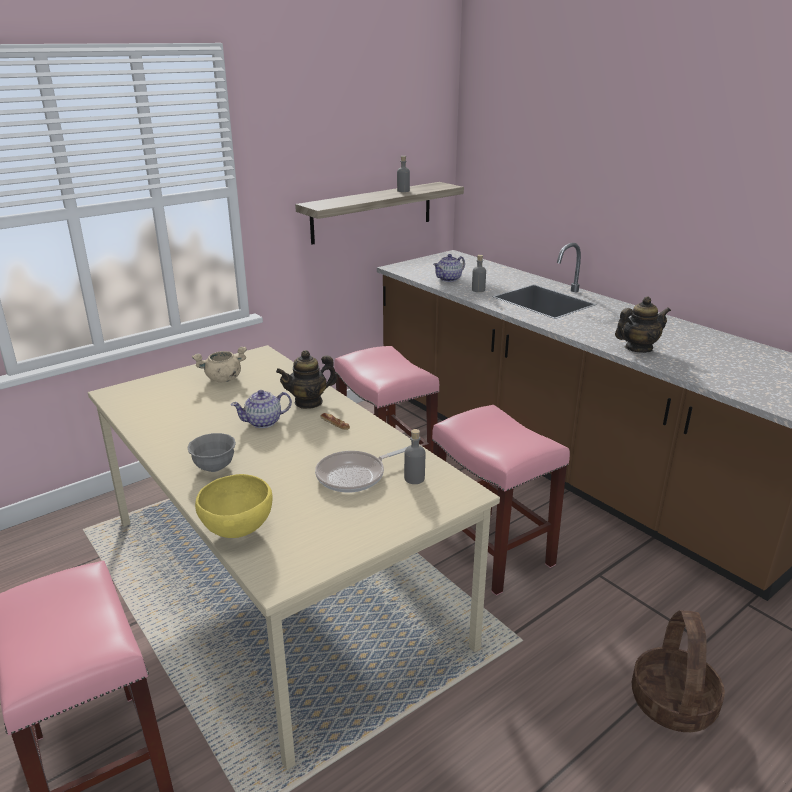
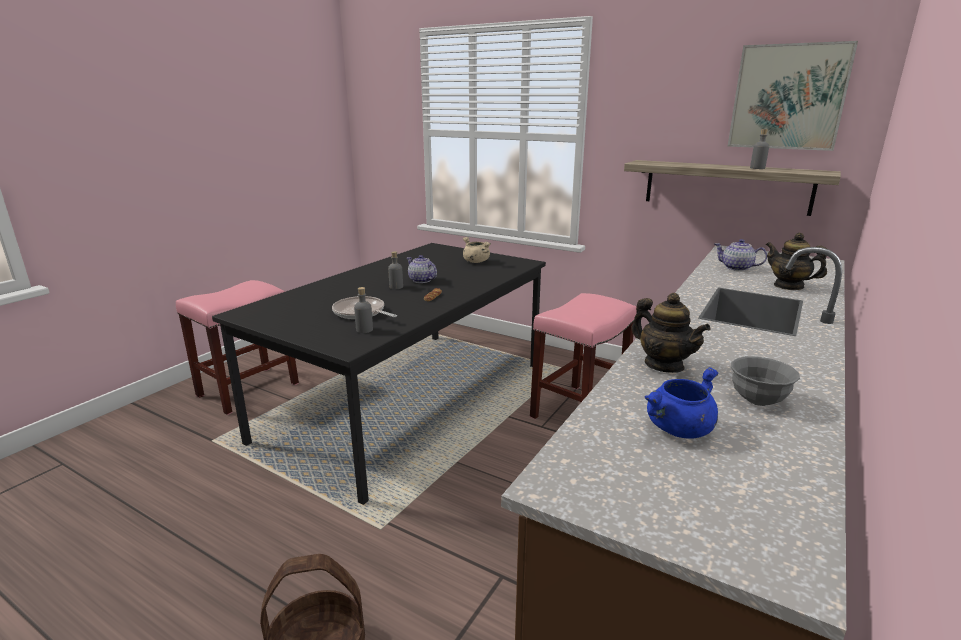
camera: 70 degrees right, 5 degrees down
(214, 467) = (356, 280): grey bowl -> grey bowl (758, 400)
(238, 531) = (287, 297): yellow bowl -> none
(283, 579) = (409, 401): beige dining table -> black dining table
(308, 402) = (461, 285): teapot -> teapot (788, 286)
(402, 125) = (788, 97): none -> picture
(478, 290) = (726, 281): grey bottle -> grey bottle (396, 287)
(492, 551) = (497, 492): pink stool -> none
(728, 367) = (679, 430): none -> blue cooking pot

